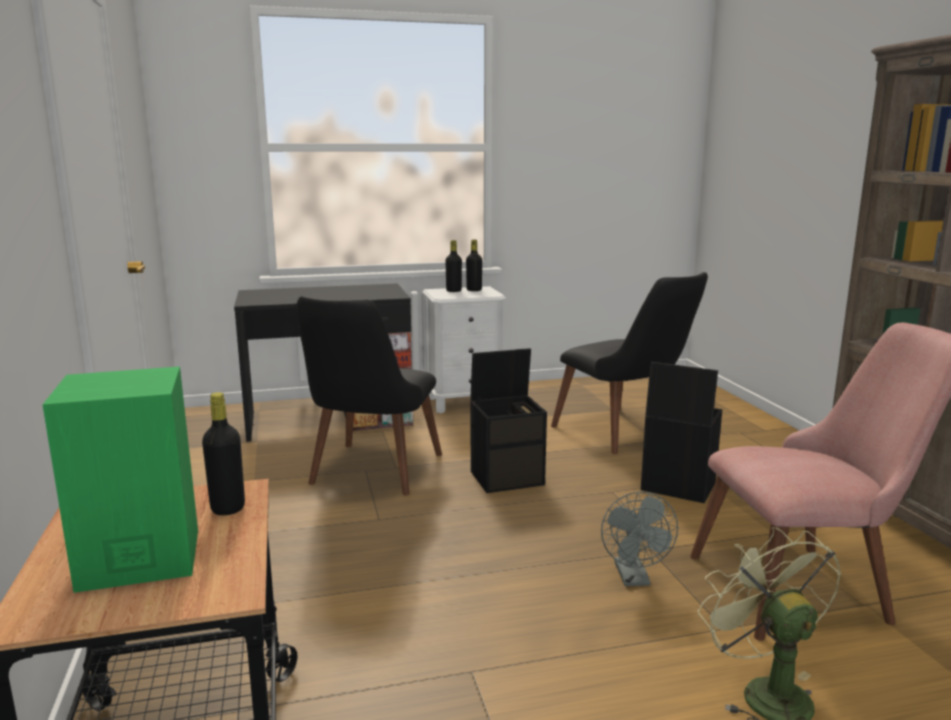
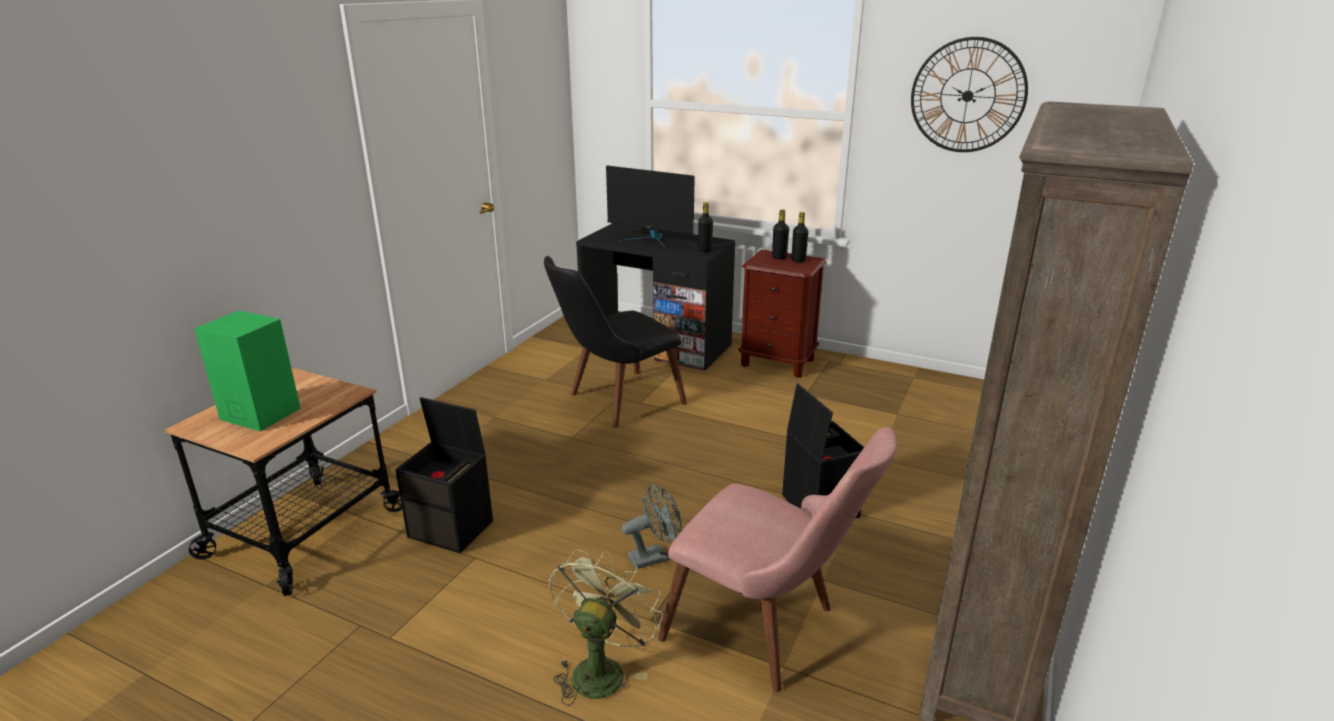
camera: 40 degrees right, 10 degrees up
(228, 508) = (330, 401): black bottle -> black bottle (704, 250)
(319, 294) = (651, 241): none -> monitor
(464, 402) = (777, 362): white nightstand -> brown nightstand
(508, 477) = (701, 442): black storage box -> black storage box (452, 528)
(588, 121) = (967, 96): none -> wall clock
(627, 435) = (863, 443): black chair -> none
(634, 579) = (654, 556): grey fan -> grey fan turned 150 degrees counterclockwise

